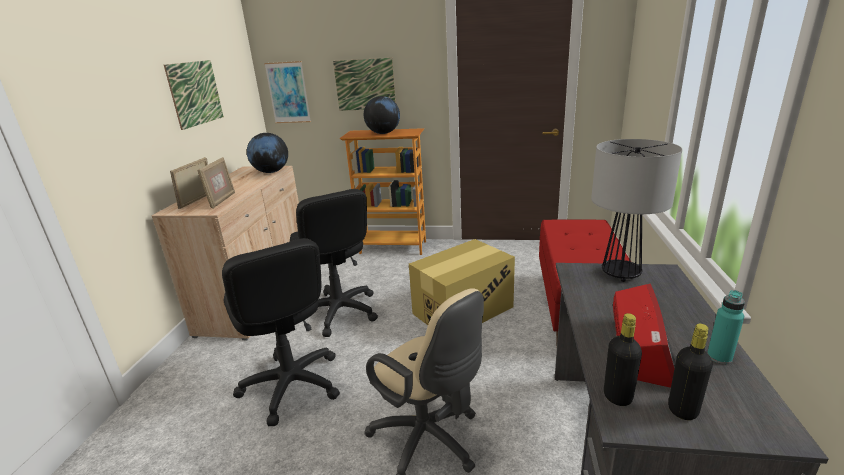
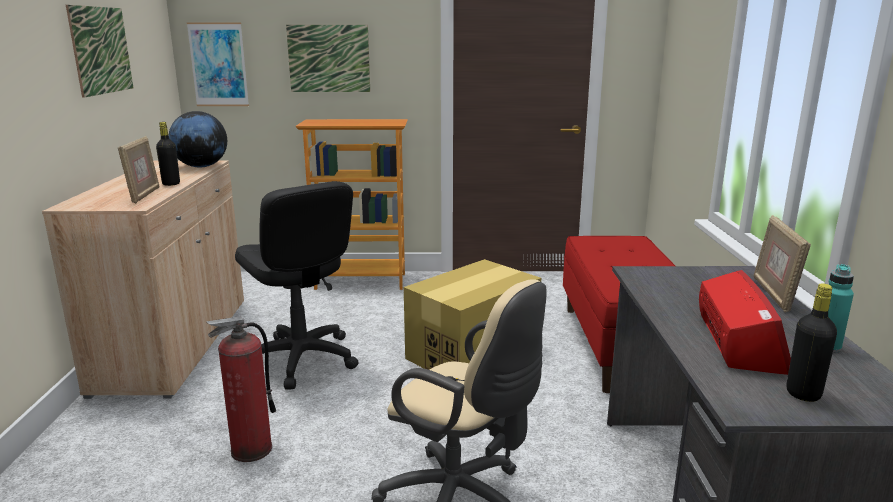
camera: 10 degrees left, 5 degrees down
(197, 201) = (106, 195): picture frame -> picture frame (773, 294)
(291, 385) = (251, 450): black office chair -> fire extinguisher
(383, 133) = (355, 122): globe -> none
(617, 397) = (728, 385): black bottle -> black bottle (171, 184)
(620, 274) = (692, 275): table lamp -> none

